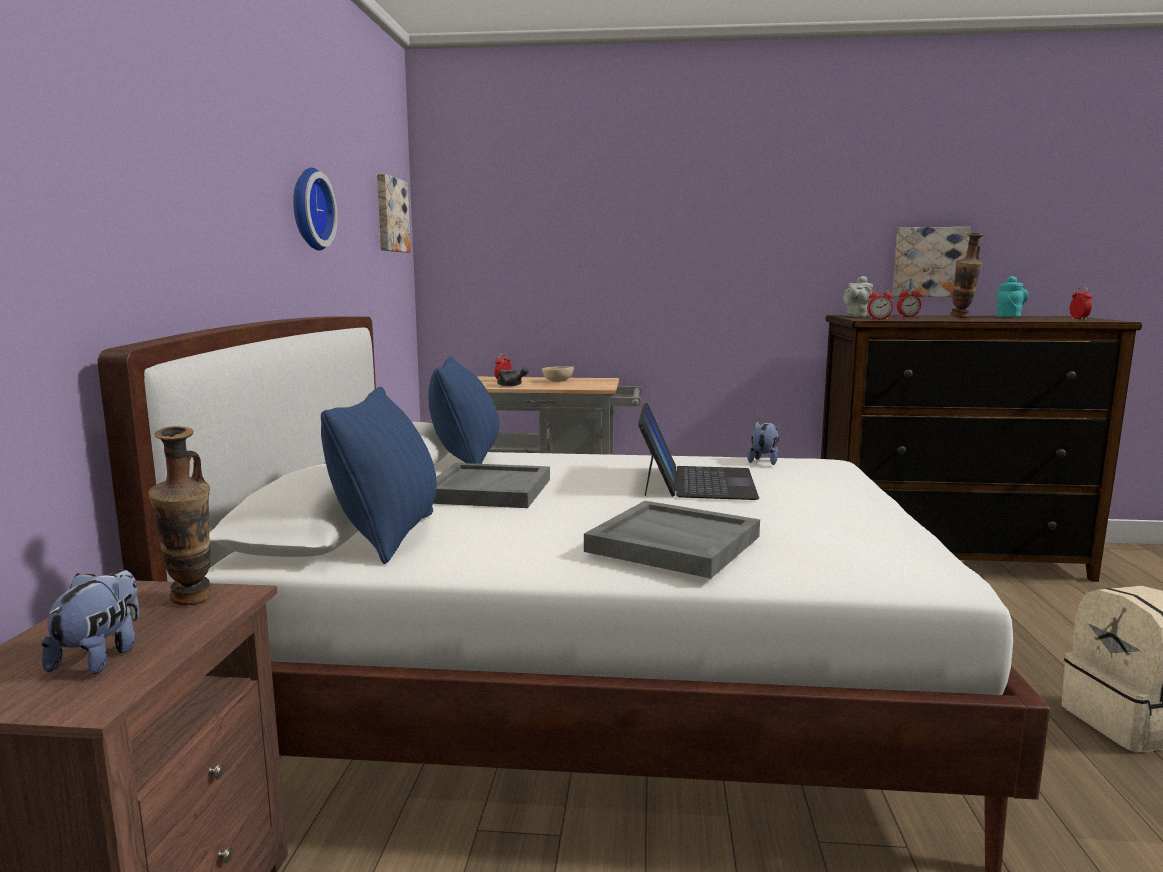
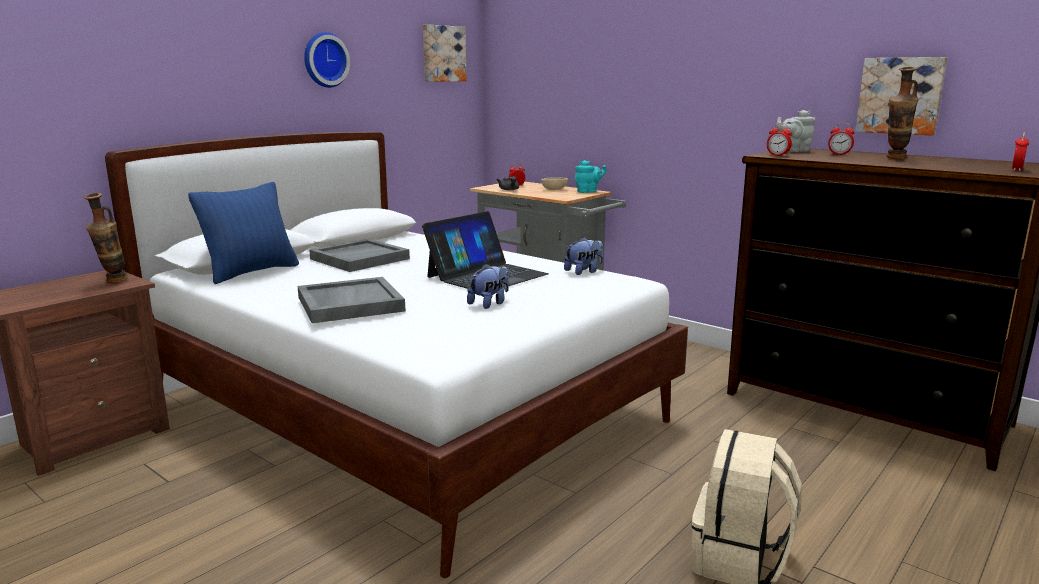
camera: 35 degrees right, 5 degrees up
(101, 656) = (48, 294): plush toy -> plush toy (489, 303)
(466, 460) = (402, 239): blue pillow -> none
(1009, 316) = (965, 161): turquoise teapot -> turquoise teapot (588, 192)

